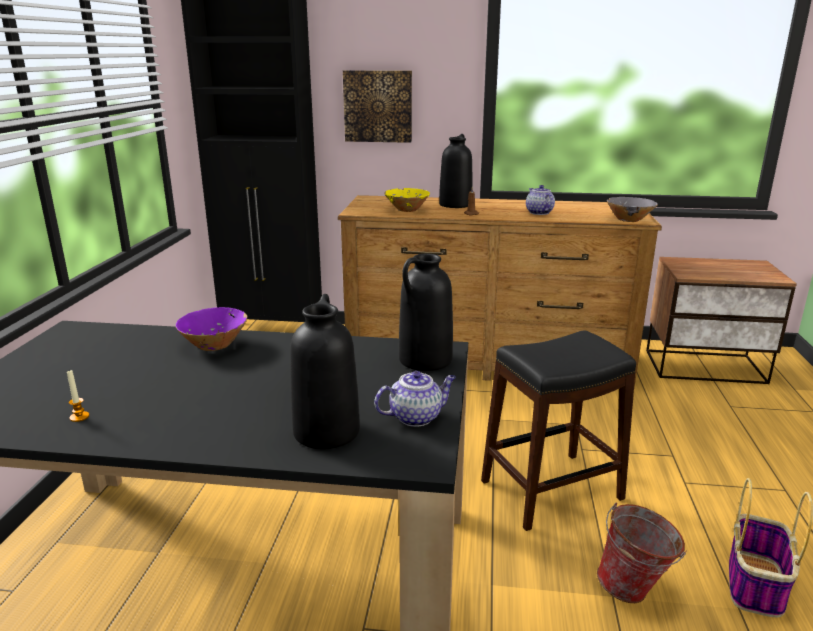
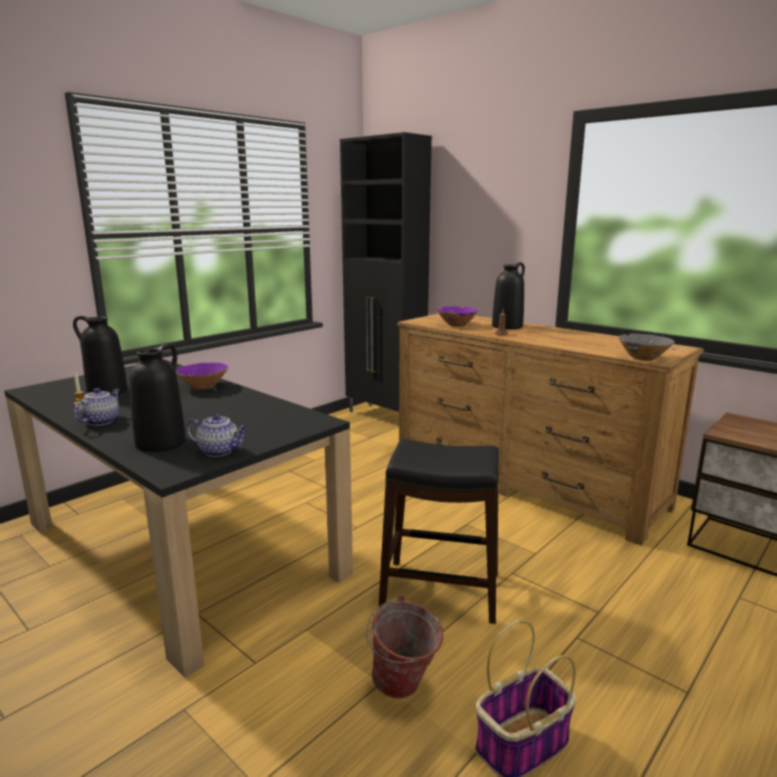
camera: 35 degrees right, 5 degrees down
(378, 106) = (477, 237): picture -> none
(407, 210) = (456, 325): yellow bowl -> purple bowl
(425, 360) = (296, 424): black vase -> black vase (106, 391)
(538, 212) = (566, 341): teapot -> teapot (101, 421)

